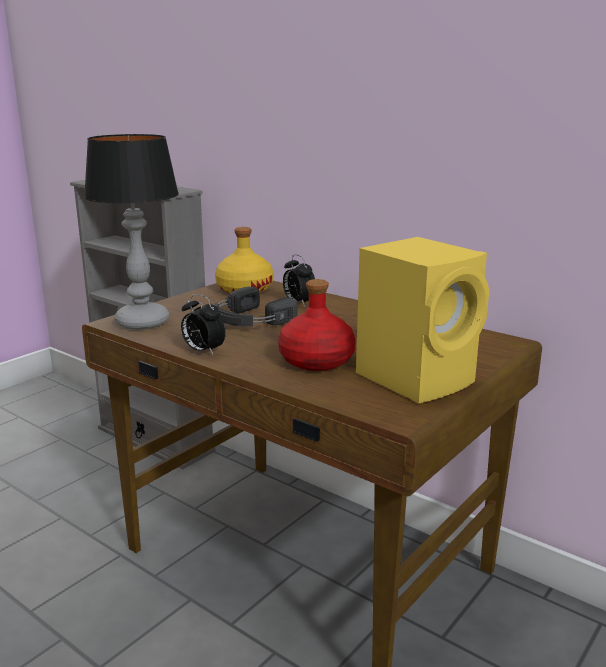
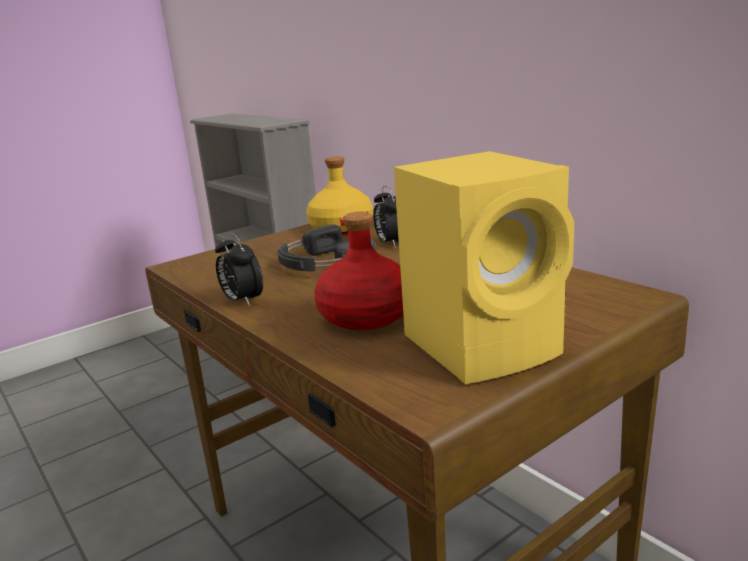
camera: 15 degrees right, 0 degrees up
(141, 322) = (204, 265): table lamp -> none

